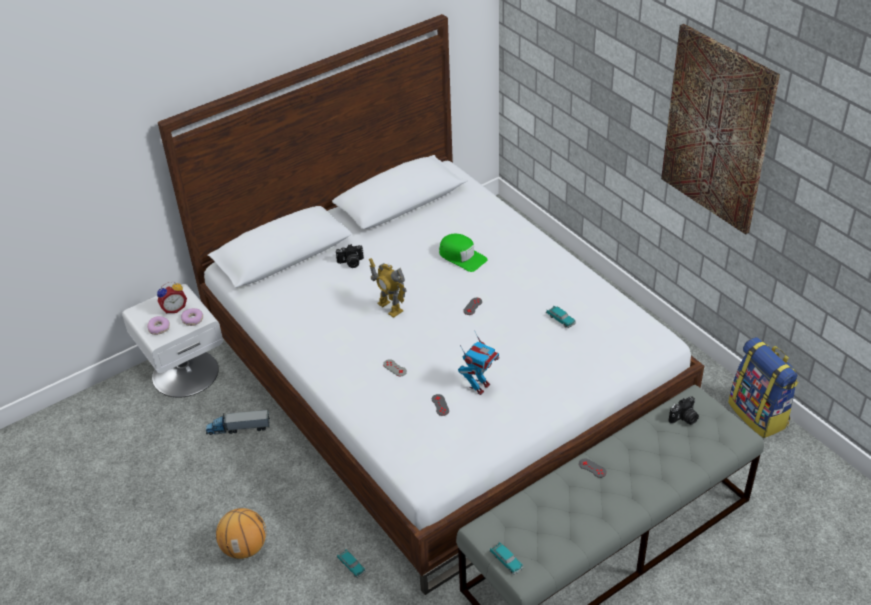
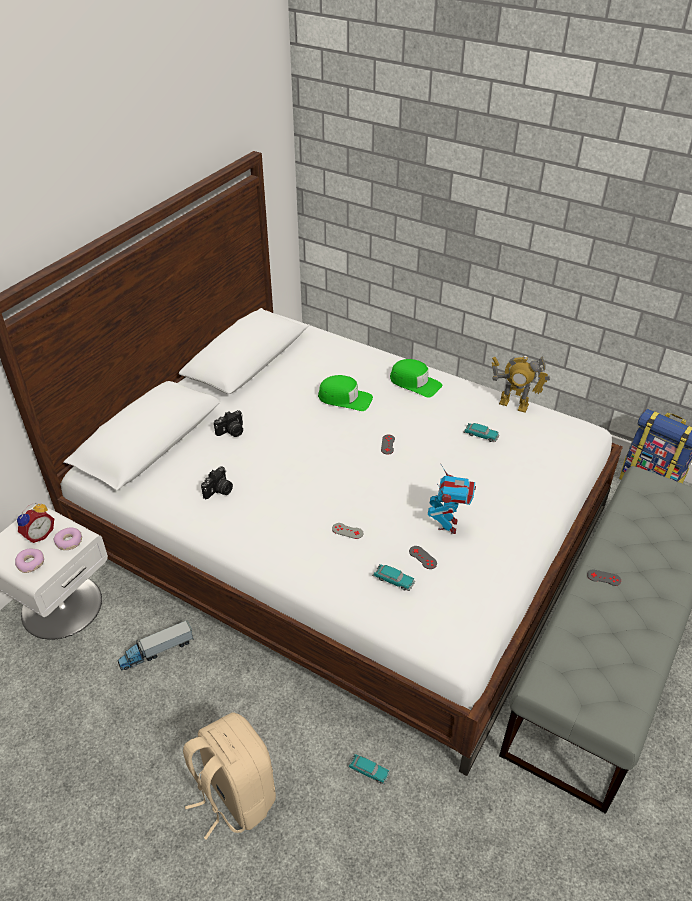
camera: 25 degrees left, 0 degrees up
(245, 547) = (234, 795): basketball -> beige backpack
(390, 307) = (302, 468): toy robot -> toy robot (513, 404)
(506, 560) = (592, 713): toy car -> toy car (393, 580)
(533, 257) = (415, 383): none -> green cap
(684, 418) = (649, 501): camera -> camera (219, 491)
(717, 130) = (595, 208): picture -> none

